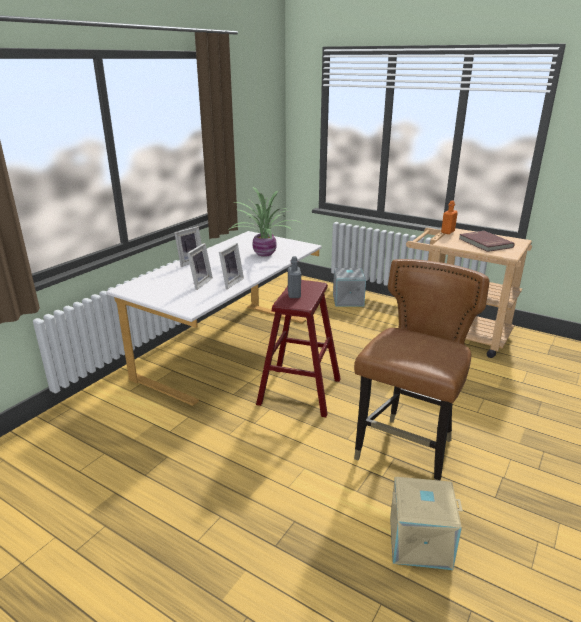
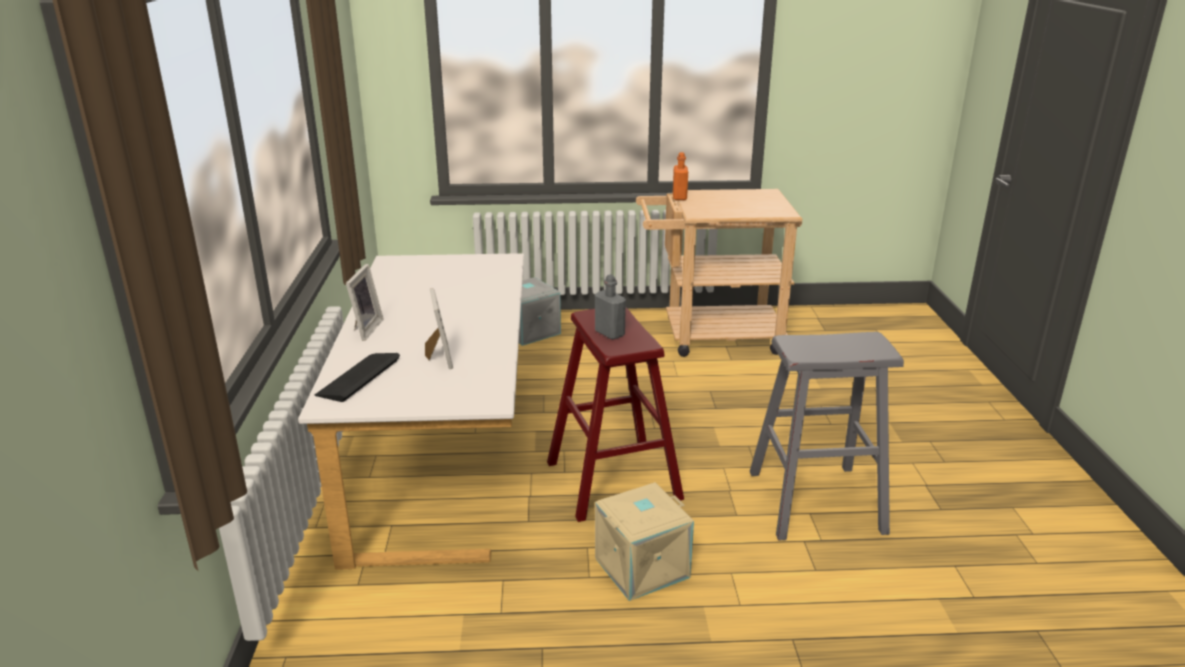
camera: 35 degrees left, 0 degrees up
(153, 281) = (358, 377): none -> keyboard
(230, 282) = (484, 343): picture frame -> none
(264, 254) = (464, 287): potted plant -> none
(407, 453) = (816, 501): brown chair -> grey stool
(420, 541) = (929, 589): beige storage box -> beige storage box (641, 566)
(484, 243) = (739, 203): red book -> none

